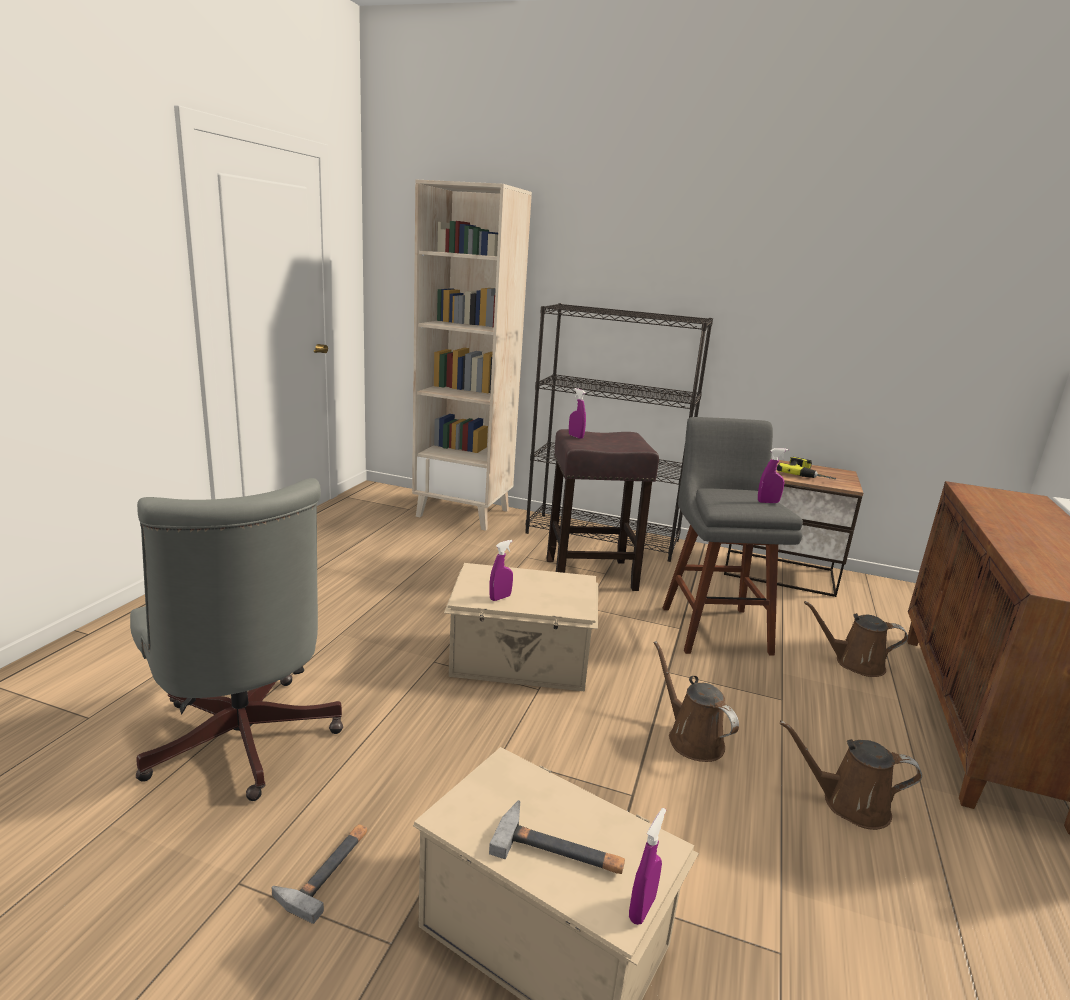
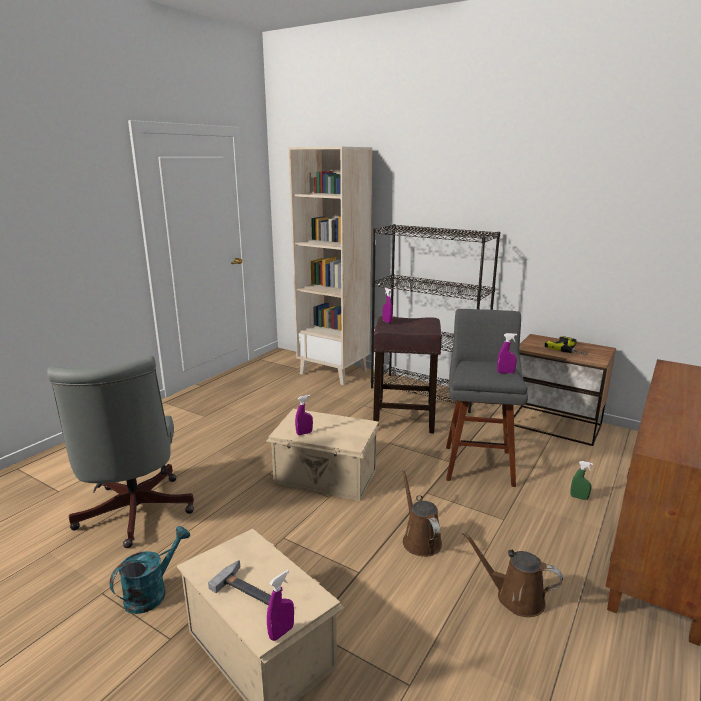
camera: 15 degrees right, 0 degrees up
(327, 869) = (152, 592): hammer -> turquoise watering can
(854, 663) = (579, 497): brown watering can -> green spray bottle

